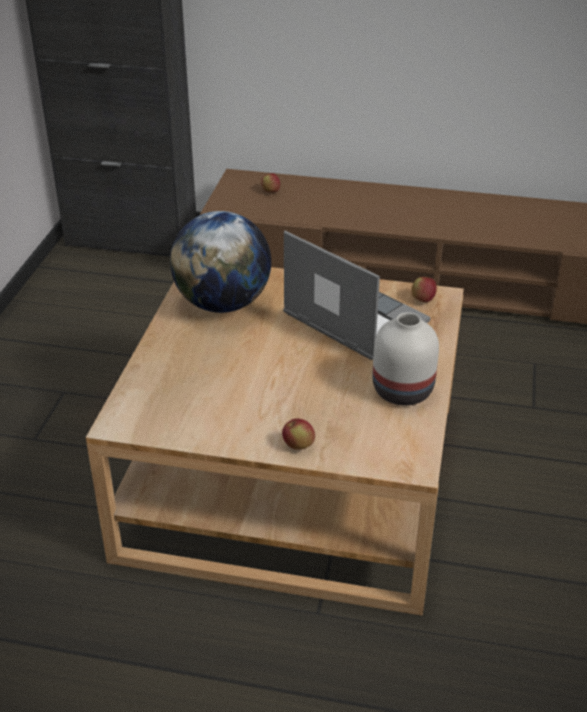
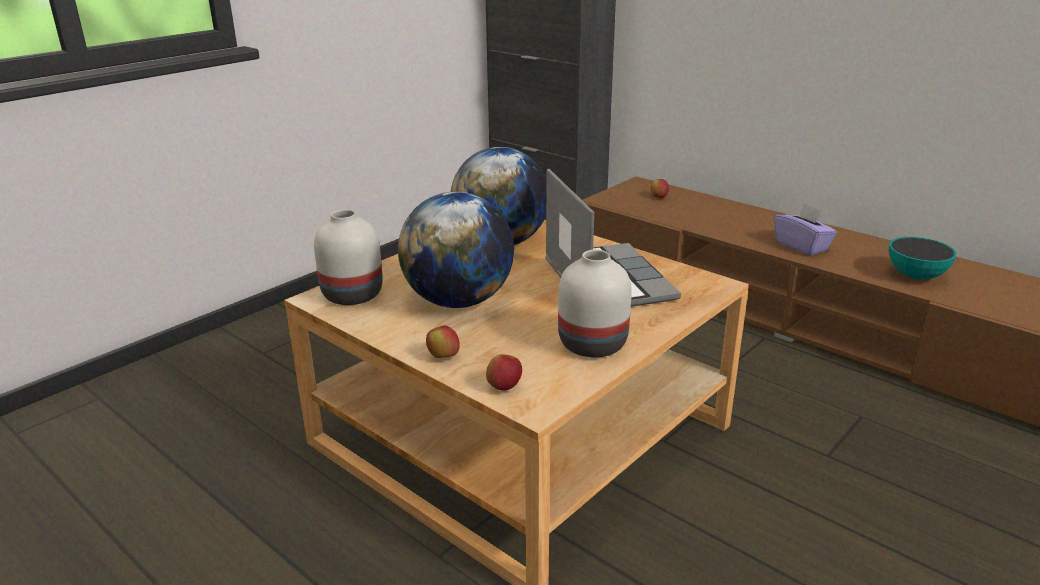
camera: 30 degrees right, 10 degrees down
(146, 409) = (351, 294): none -> white vase
(252, 383) = (458, 301): none -> globe
(423, 300) = (694, 282): apple -> apple (504, 387)
(434, 220) = (802, 246): none -> purple tissue box
(537, 229) = (915, 276): none -> bowl

